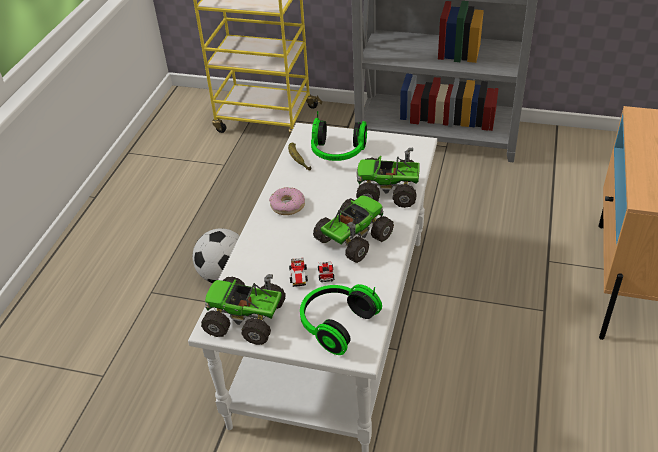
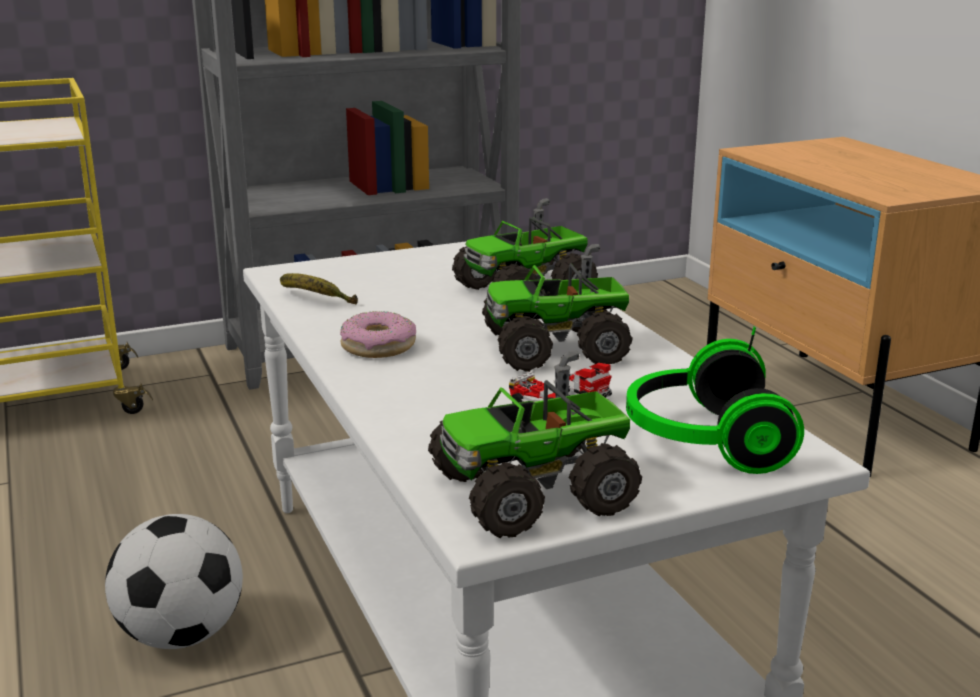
camera: 40 degrees left, 20 degrees down
(337, 153) = (374, 278): headphones -> none
(352, 239) = (557, 348): toy truck -> toy truck turned 105 degrees counterclockwise

